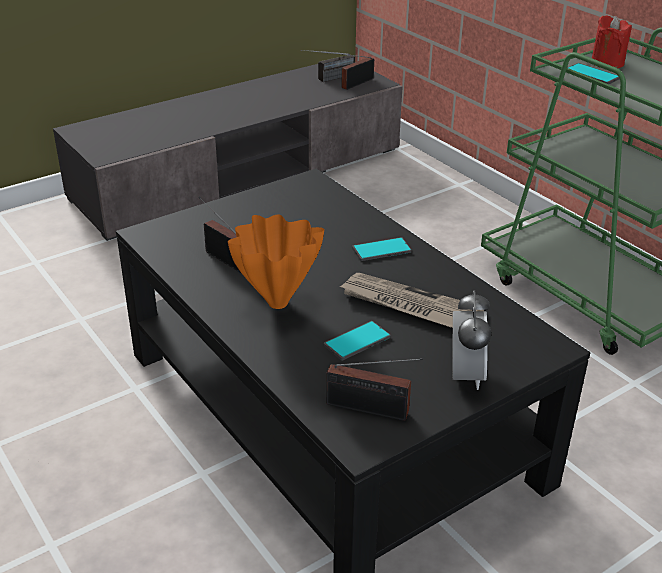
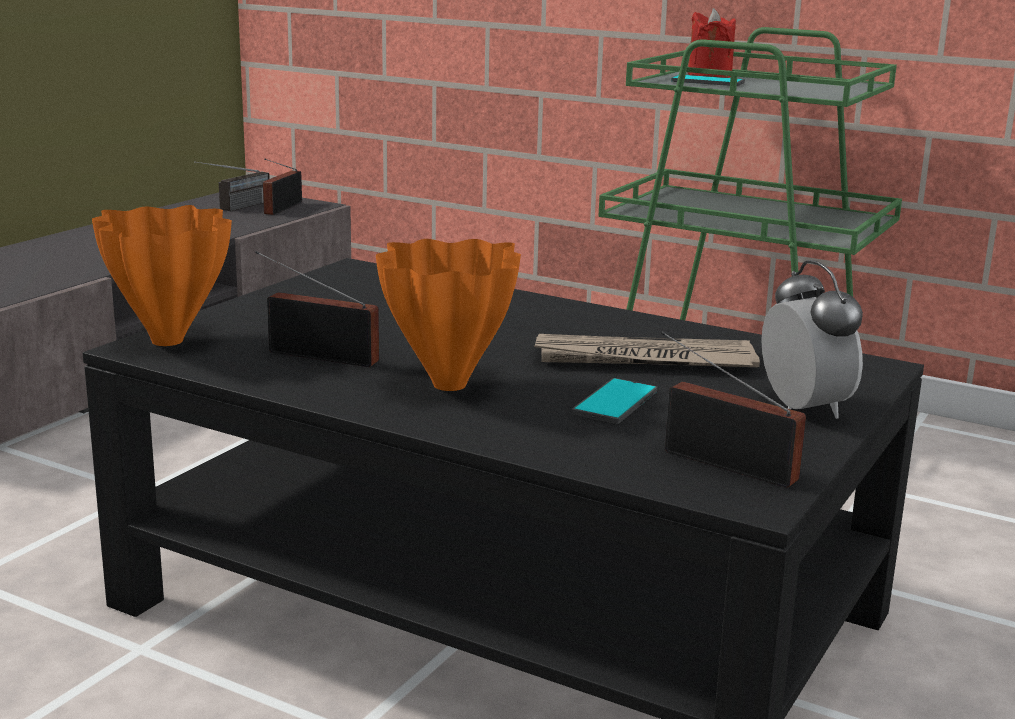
camera: 25 degrees left, 15 degrees down
(162, 231) = (169, 341): none -> orange vase
(371, 410) = (723, 463): radio -> radio turned 135 degrees counterclockwise
(381, 250) = (538, 316): phone -> none

